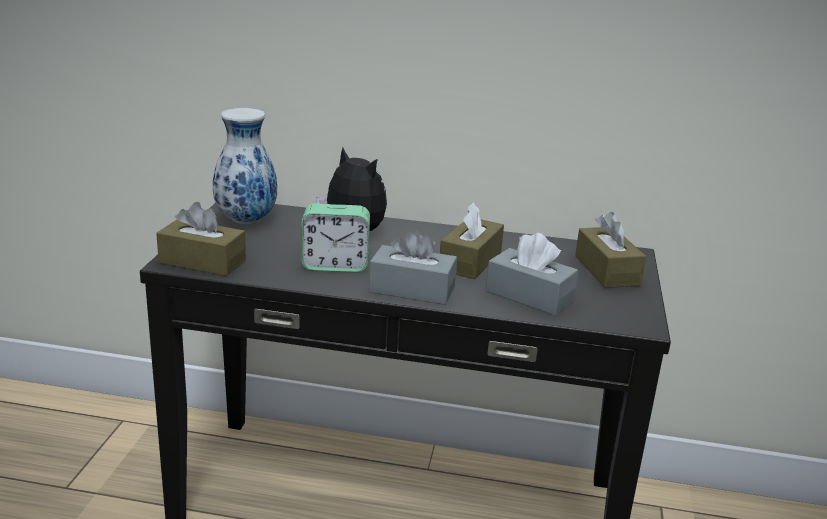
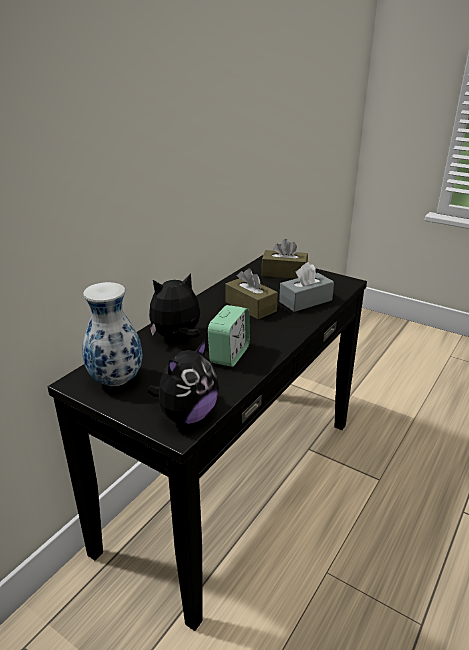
camera: 65 degrees left, 5 degrees up
(202, 262) = (187, 415): brown tissue box -> plush toy
(412, 289) = (281, 334): grey tissue box -> none

